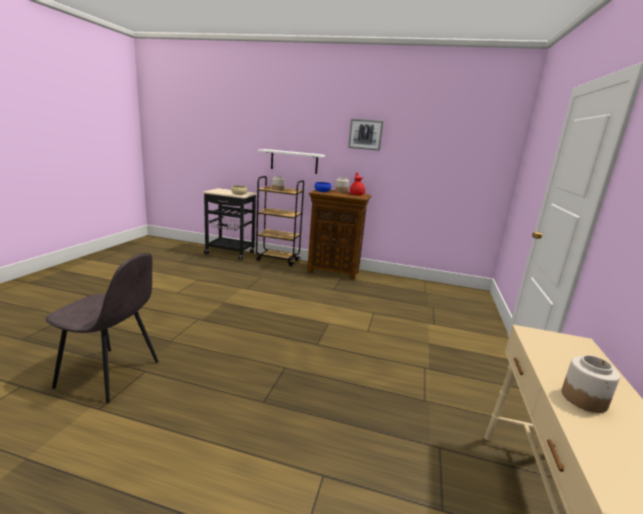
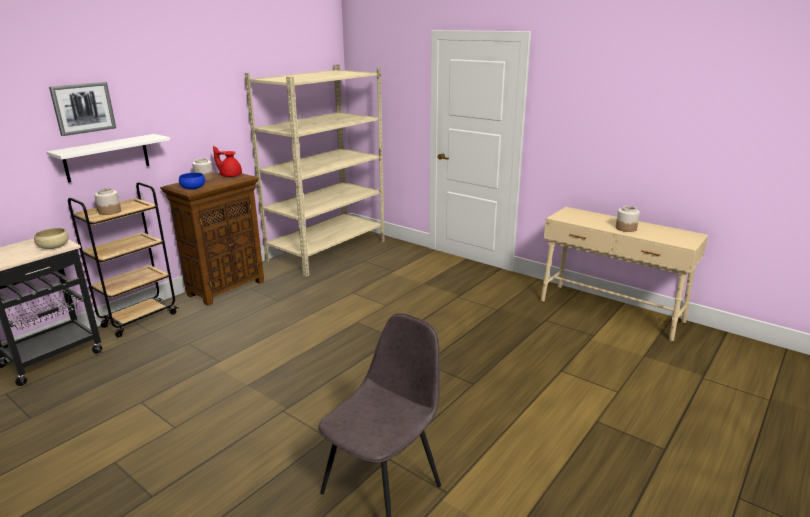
camera: 65 degrees left, 5 degrees up
(365, 134) = (201, 92): picture -> picture (83, 108)
(429, 290) = (327, 251): none -> beige bookcase

